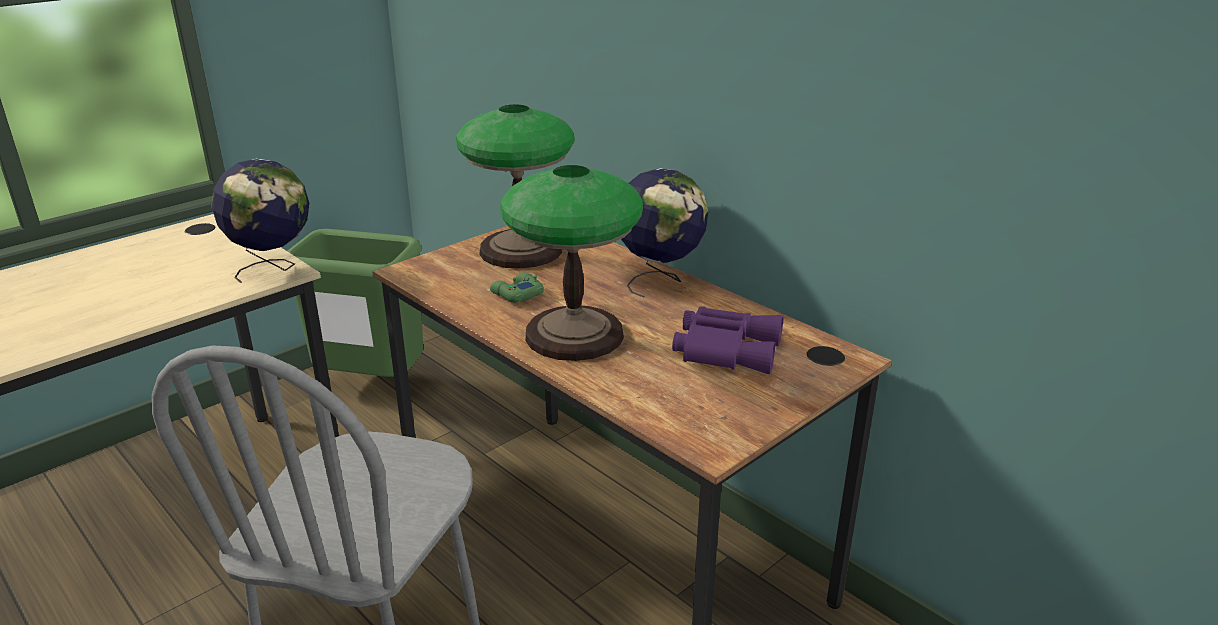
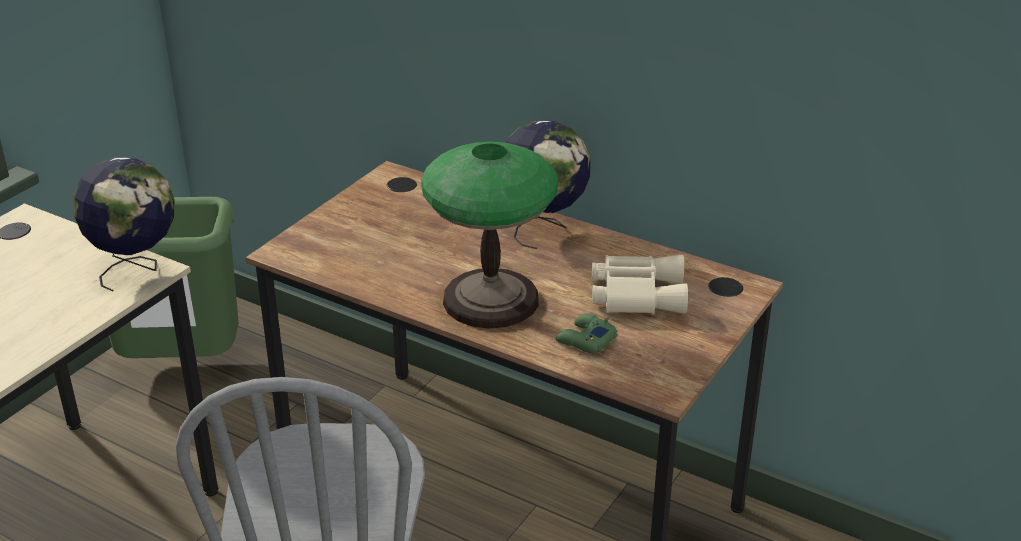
camera: 15 degrees left, 5 degrees up
(517, 294) = (411, 263): green game controller -> green game controller (585, 340)
(521, 250) = (388, 211): table lamp -> none
(725, 348) = (636, 293): purple binoculars -> beige binoculars

